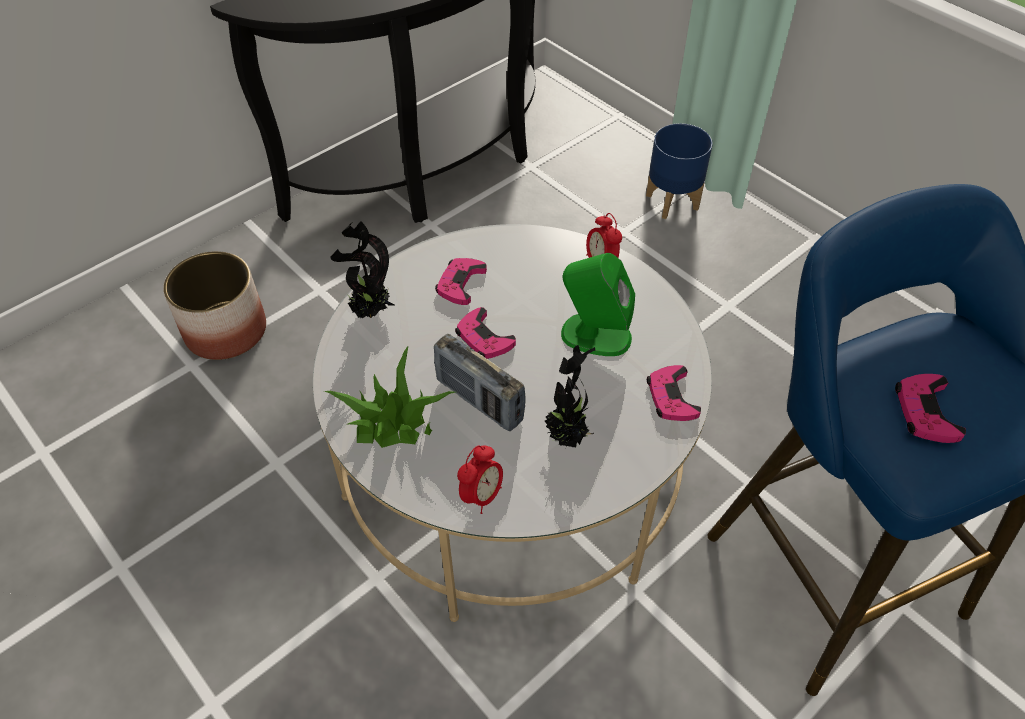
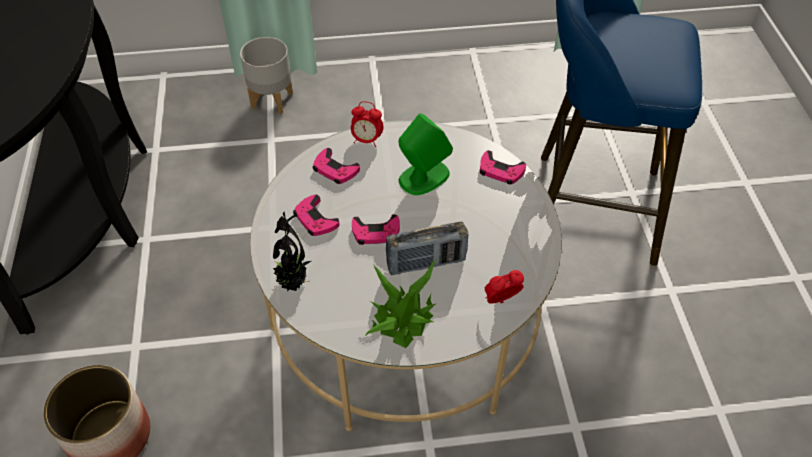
camera: 55 degrees left, 0 degrees up
(481, 495) = (501, 301): alarm clock -> alarm clock turned 90 degrees counterclockwise
(567, 437) = (490, 234): potted plant -> none
(673, 201) = (272, 100): blue planter -> grey planter
(925, 412) = (646, 61): pink game controller -> pink game controller (335, 170)

